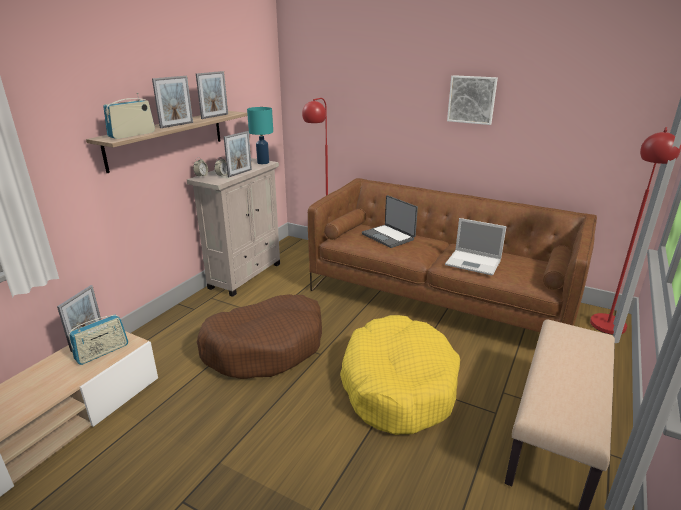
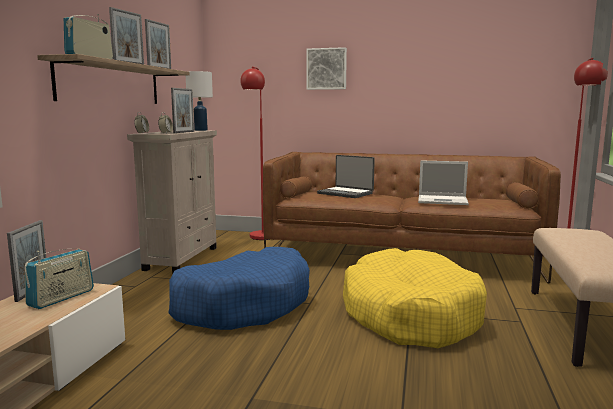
camera: 15 degrees left, 15 degrees down
(263, 163) = (200, 130): turquoise table lamp -> white table lamp
(265, 347) = (243, 305): brown dog bed -> blue dog bed
(472, 99) = (406, 63): picture -> picture (326, 69)

